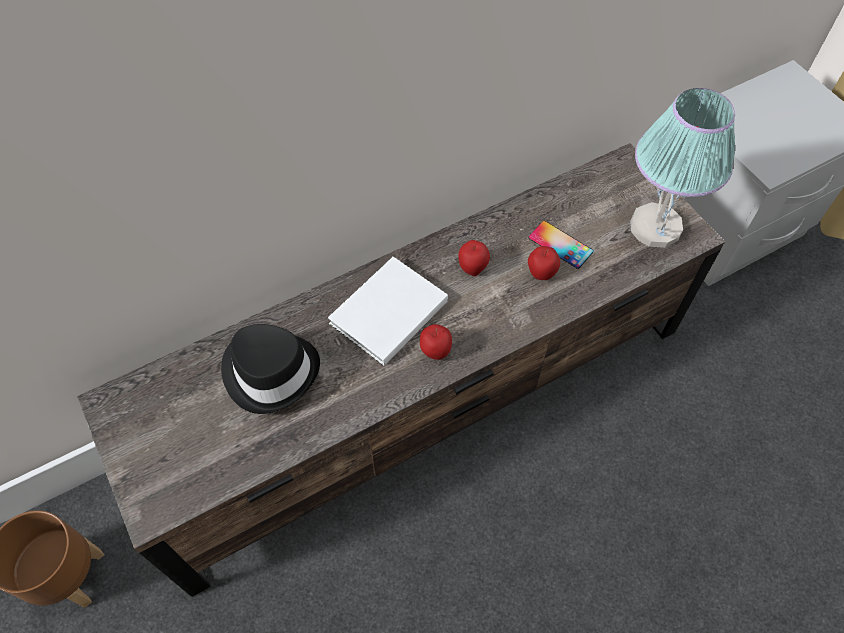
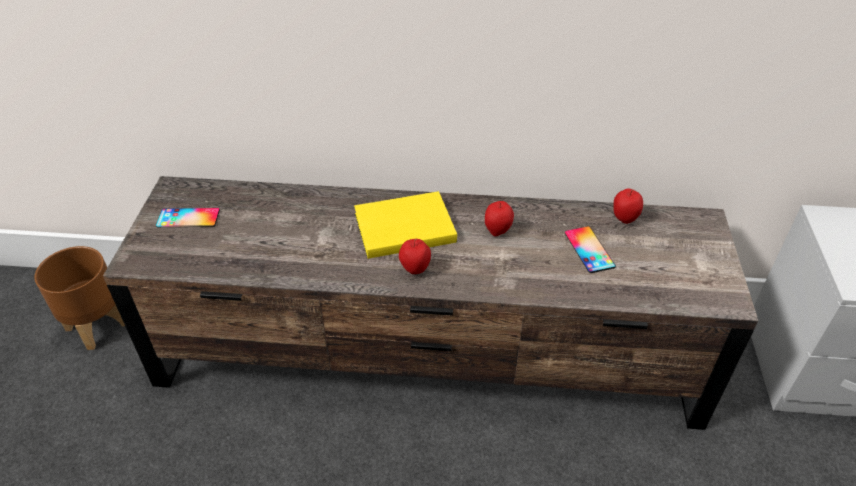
camera: 35 degrees right, 15 degrees down
(162, 428) = (188, 218): none -> phone
(271, 371) = (287, 221): black hat -> none
(385, 313) = (401, 227): white book -> yellow book
(541, 274) = (552, 261): apple -> apple (624, 219)
(654, 226) = (692, 277): table lamp -> none

